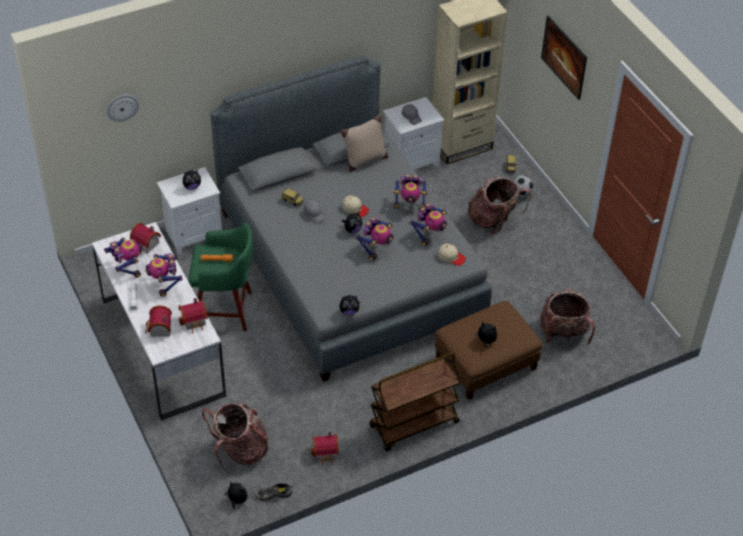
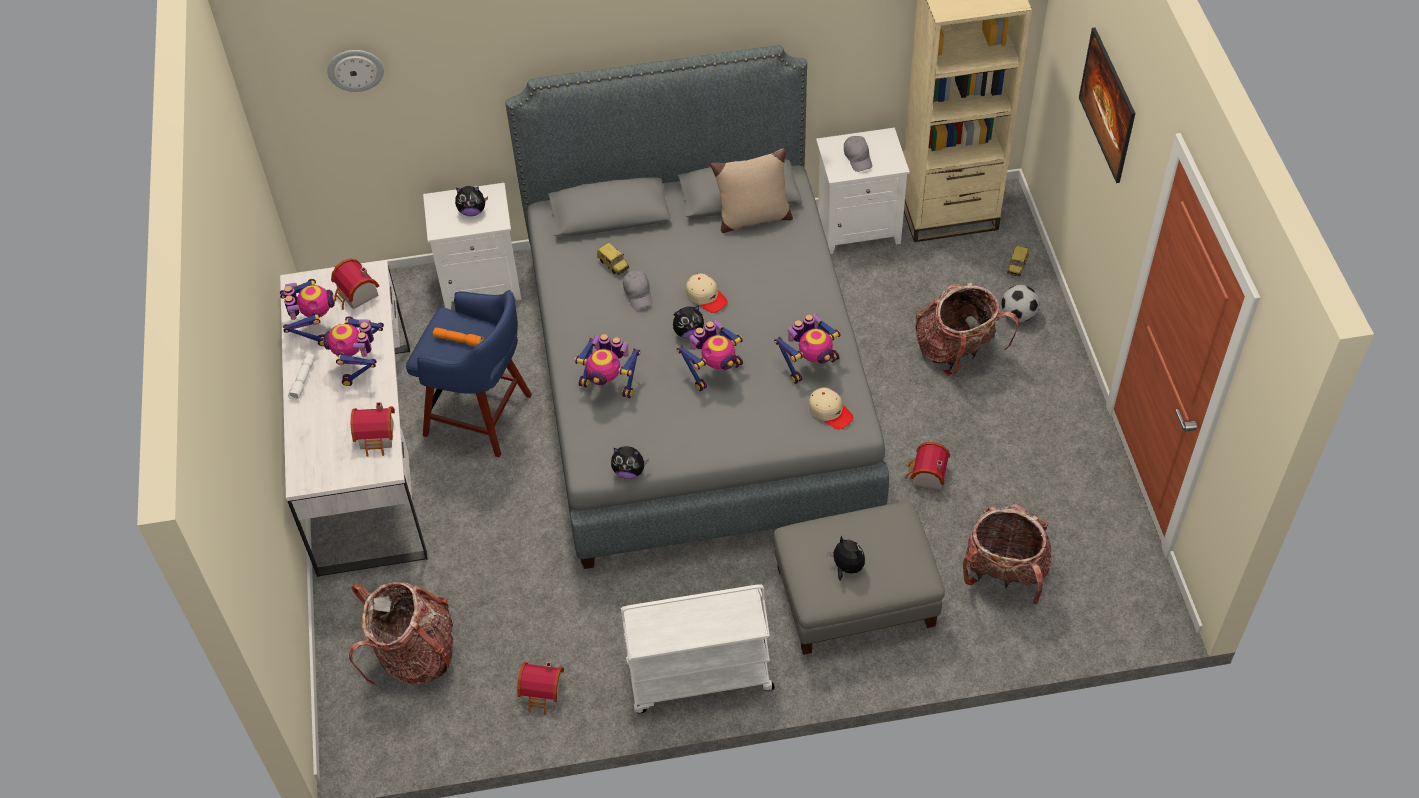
camera: 20 degrees right, 5 degrees up
(159, 329) = (319, 439): toy house -> toy house (926, 476)
(225, 310) = (481, 416): green stool -> blue stool
(237, 501) = (376, 739): plush toy -> none
(274, 493) = (437, 742): shoe -> none
(410, 205) = (796, 307): toy robot -> toy robot (609, 384)
(413, 425) = (698, 678): brown cart -> white cart
(486, 363) = (855, 597): brown ottoman -> grey ottoman

